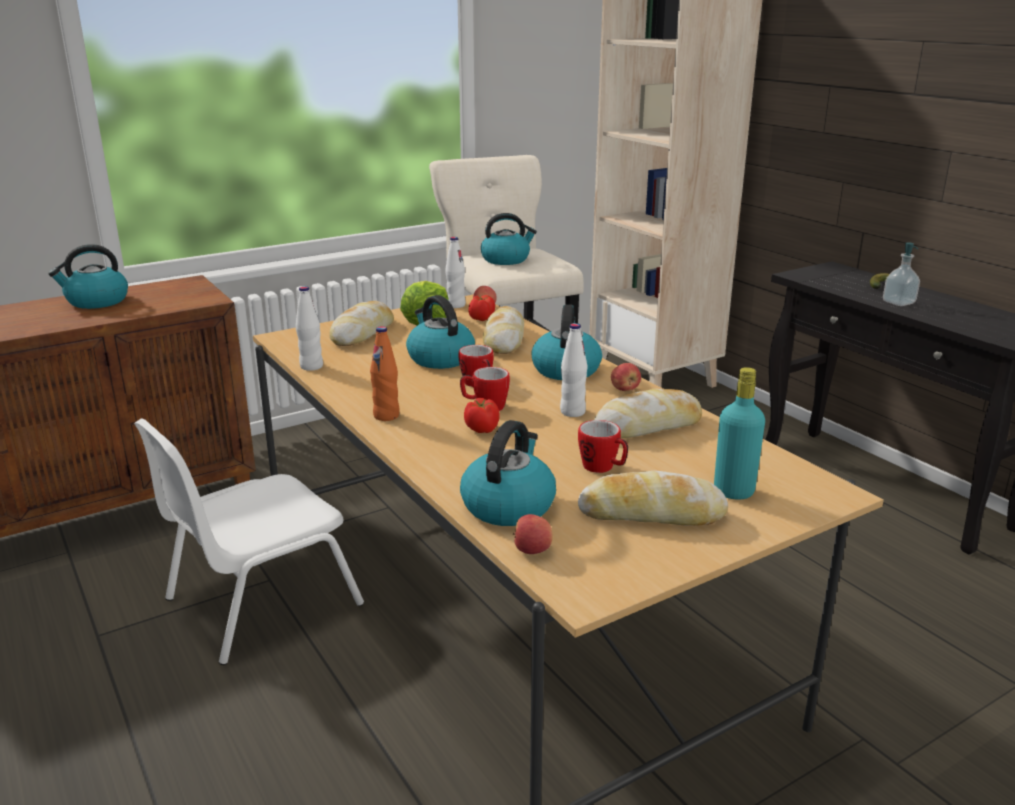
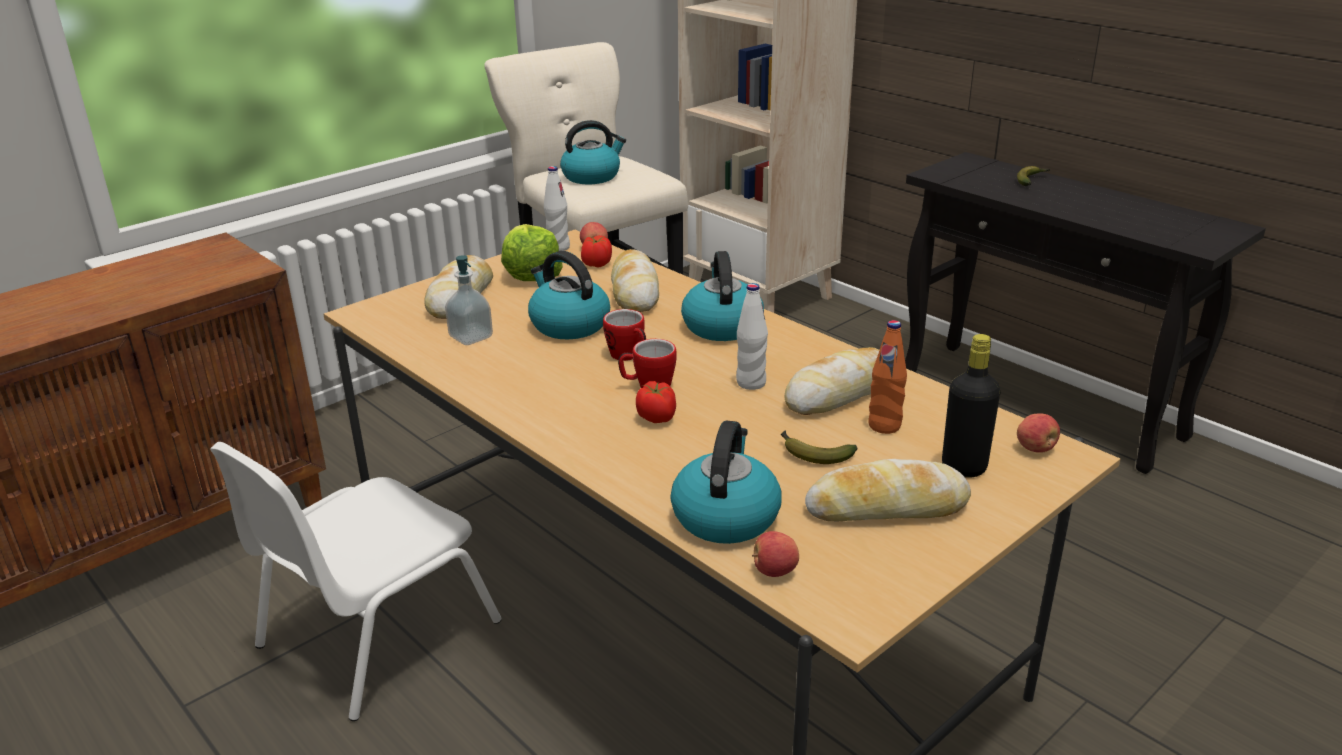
camera: 10 degrees left, 5 degrees up
(96, 301) = (102, 284): kettle -> none
(311, 366) = (417, 351): white bottle -> none
(386, 416) = (536, 411): orange bottle -> orange bottle (884, 426)
(603, 468) = (813, 454): mug -> banana
(625, 389) = (798, 346): apple -> apple (1035, 448)
(733, 492) = (964, 468): turquoise bottle -> black bottle
(898, 302) = (1055, 202): soap dispenser -> soap dispenser (471, 337)

